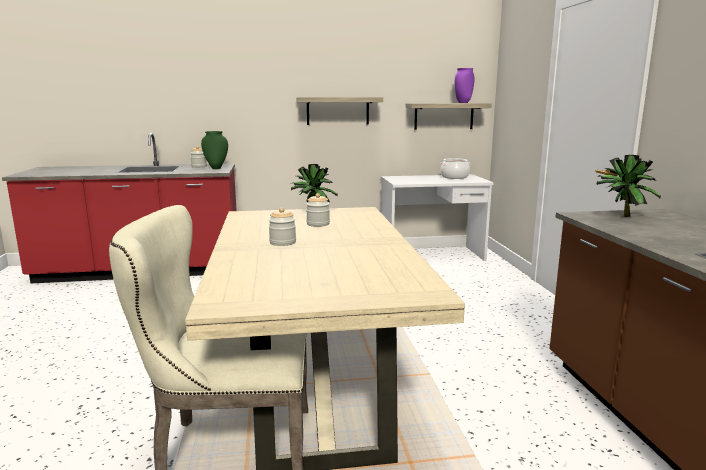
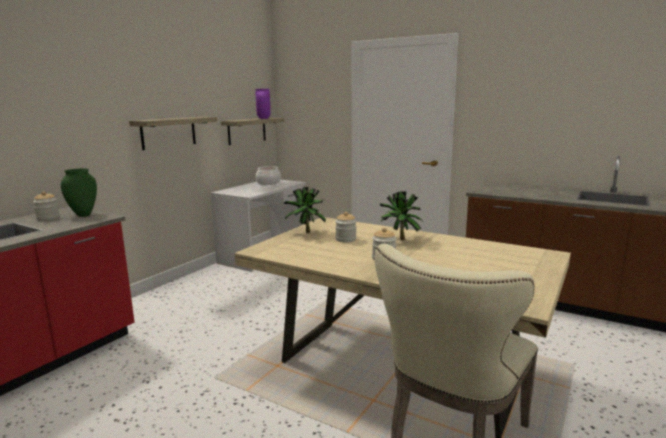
camera: 50 degrees left, 0 degrees up
(621, 216) = (492, 188): potted plant -> potted plant (399, 240)

